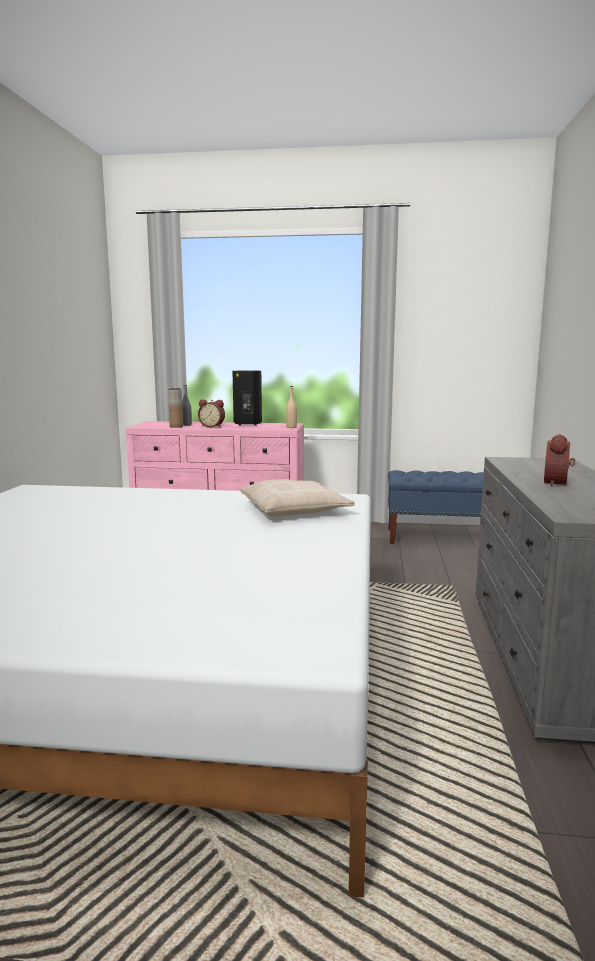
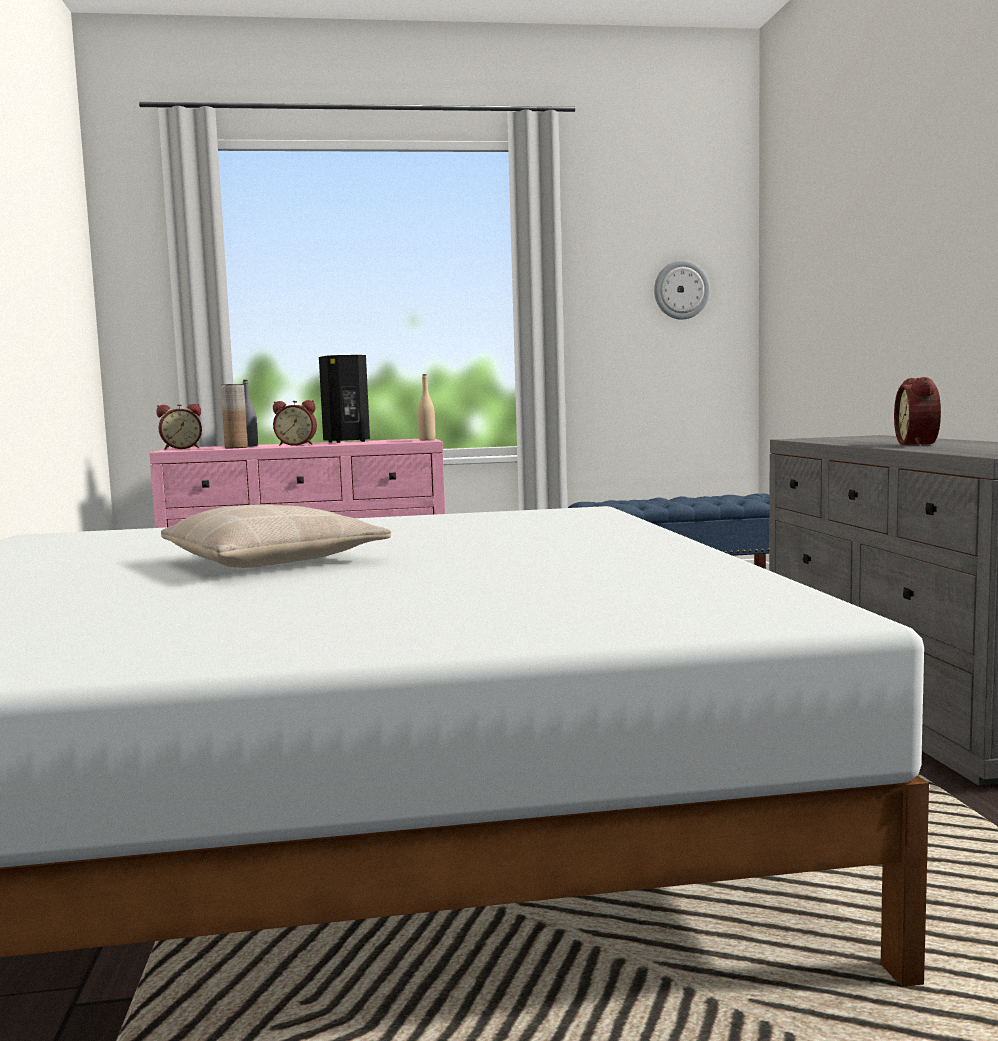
camera: 15 degrees left, 5 degrees down
(148, 424) = (181, 448): none -> alarm clock
(295, 510) = (535, 523): beige pillow -> beige pillow (275, 560)
(481, 328) = (681, 290): none -> wall clock

